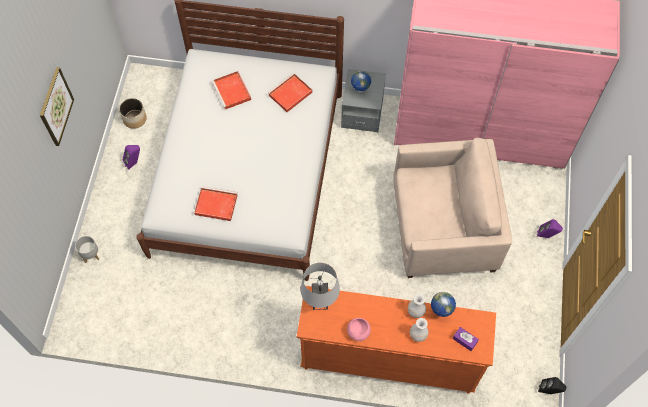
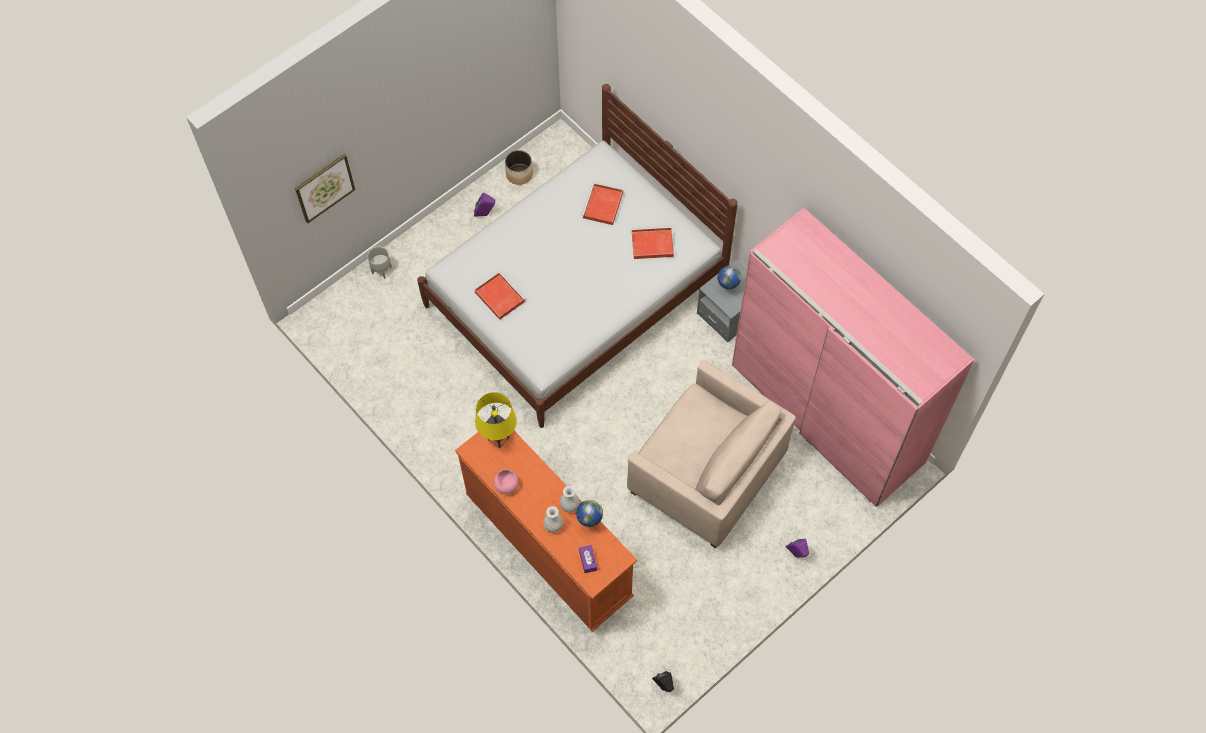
camera: 40 degrees right, 0 degrees up
(56, 106) = (418, 115): picture -> picture (324, 187)
(320, 303) = (498, 438): grey table lamp -> yellow table lamp

